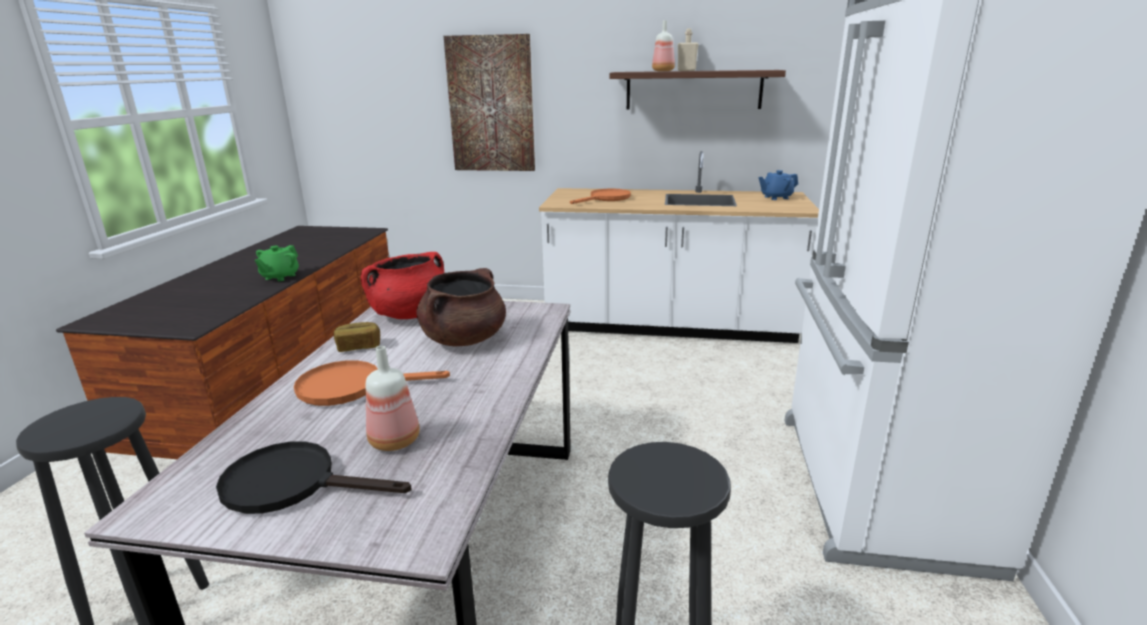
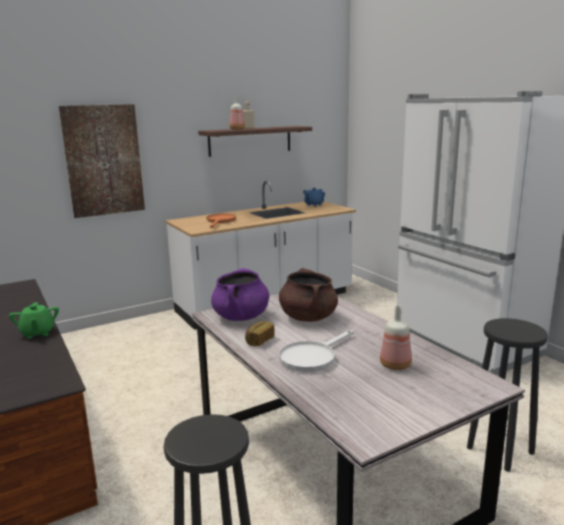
camera: 40 degrees left, 5 degrees down
(294, 484) = (399, 398): black frying pan -> none
(352, 387) = (312, 357): orange frying pan -> white frying pan
(409, 314) = (241, 317): red cooking pot -> purple cooking pot

